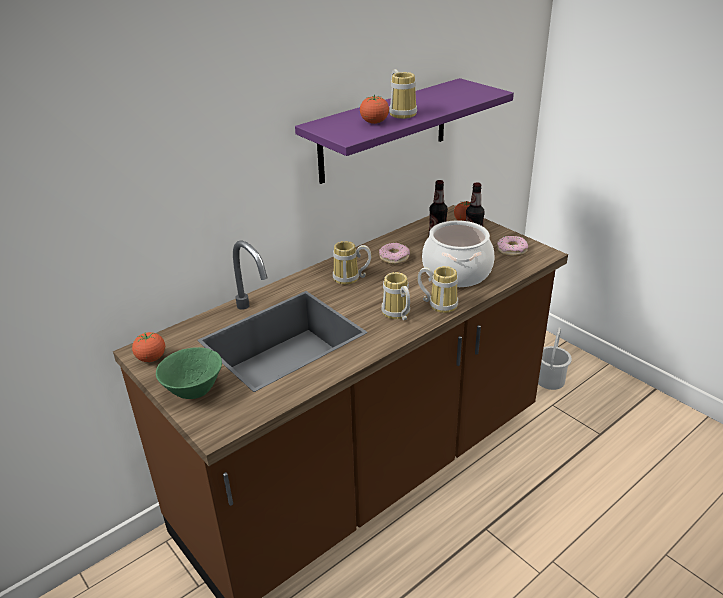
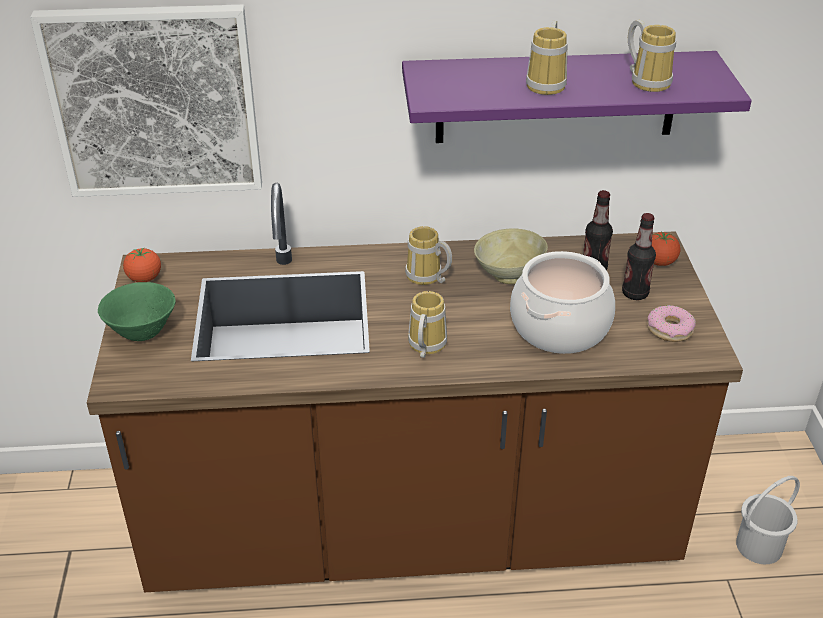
camera: 35 degrees right, 5 degrees up
(123, 206) = (154, 101): none -> picture
(374, 123) = (493, 87): tomato -> none
(394, 258) = (508, 274): donut -> beige bowl
(439, 304) = (488, 357): mug -> mug (648, 81)

